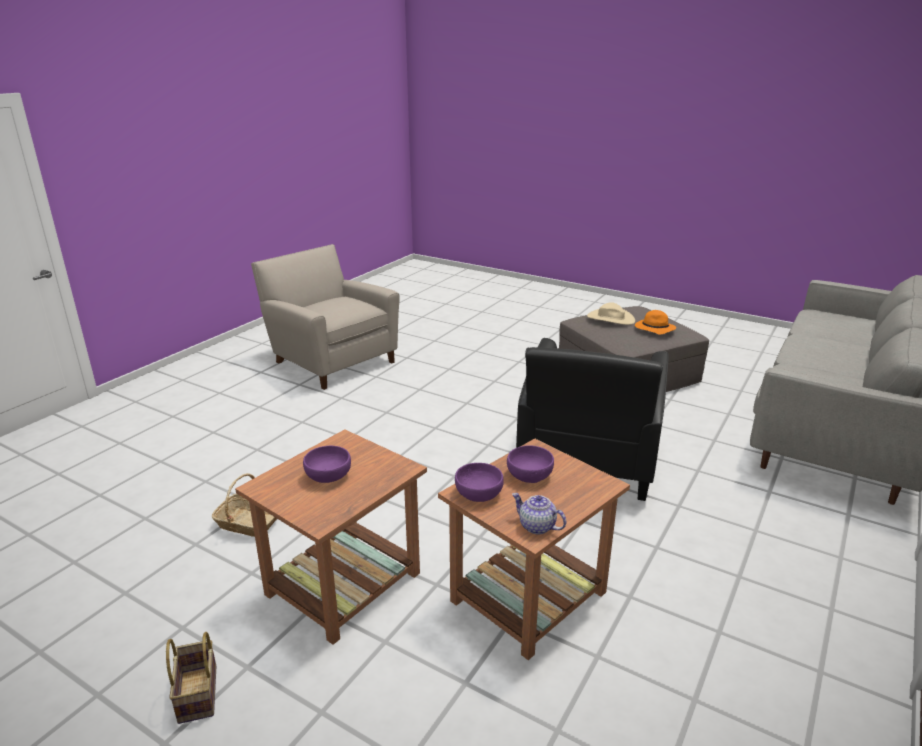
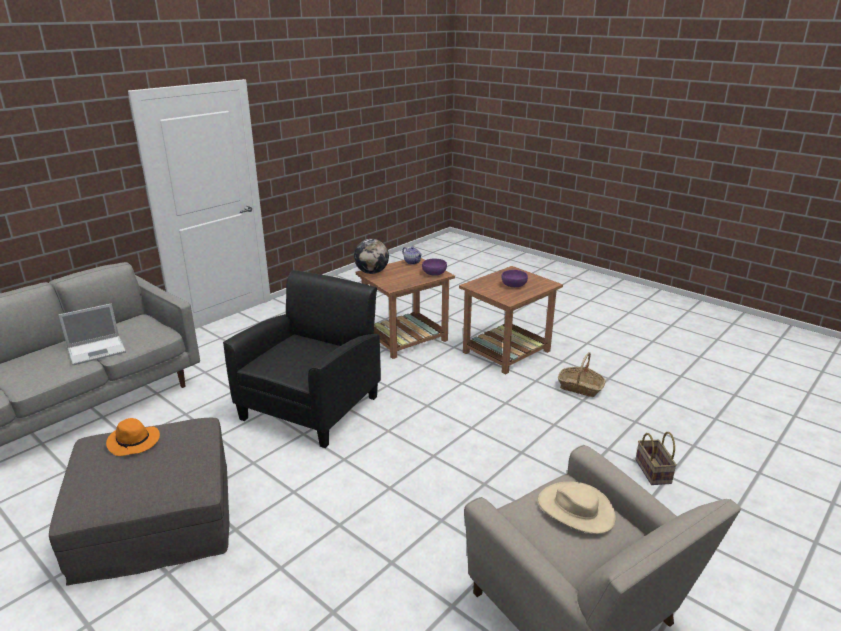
camera: 170 degrees left, 0 degrees up
(199, 695) = (563, 323): basket -> basket (651, 471)
(530, 475) = (404, 278): purple bowl -> none
(597, 484) = (372, 272): none -> globe
(610, 318) = (160, 472): beige hat -> beige hat (575, 509)
(809, 367) = (98, 350): none -> laptop

